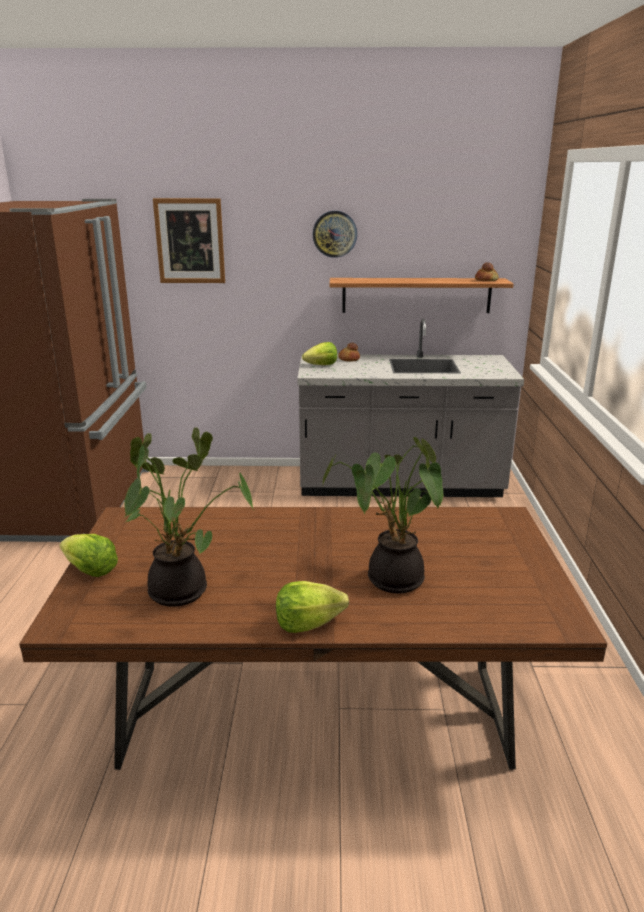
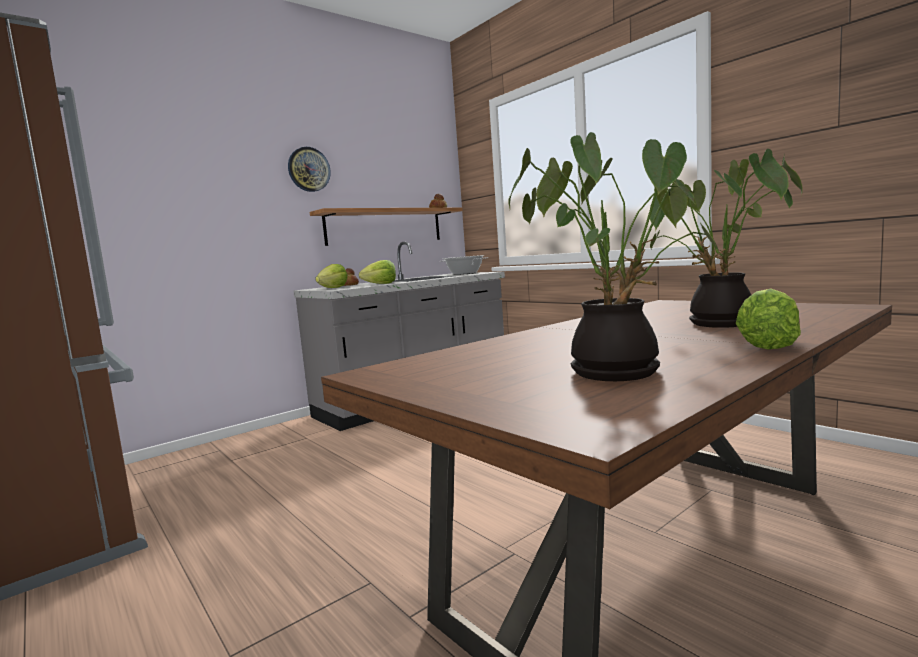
camera: 40 degrees left, 15 degrees down
(90, 570) = (467, 398): lettuce -> lettuce (380, 284)
(190, 241) = (148, 171): picture -> none
(488, 367) = (464, 273): none -> cooking pot

